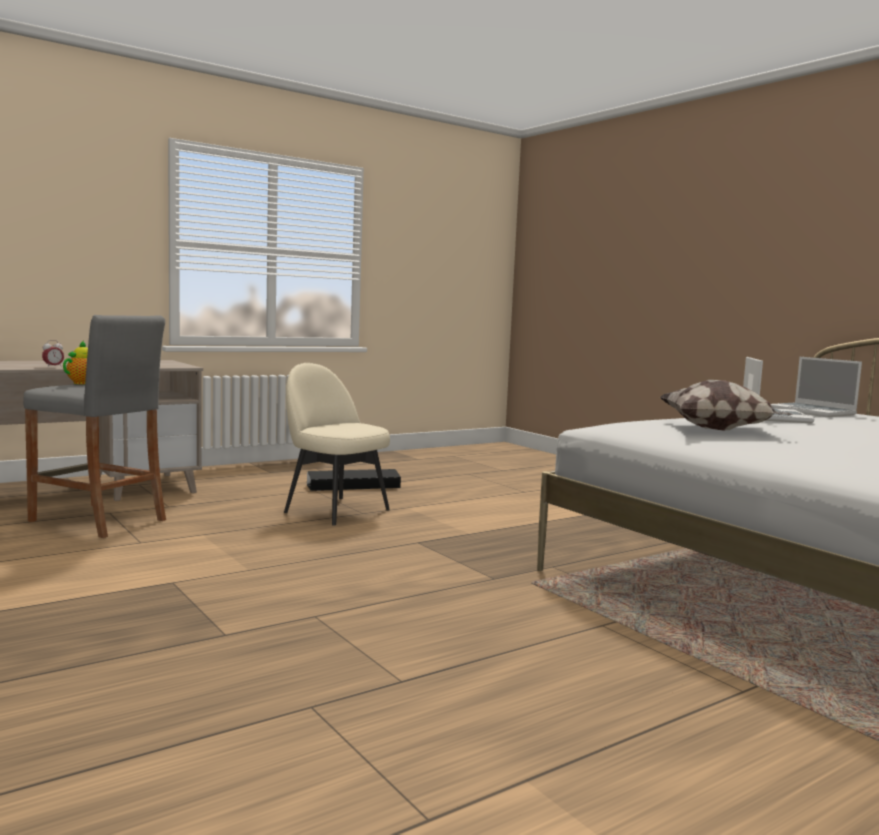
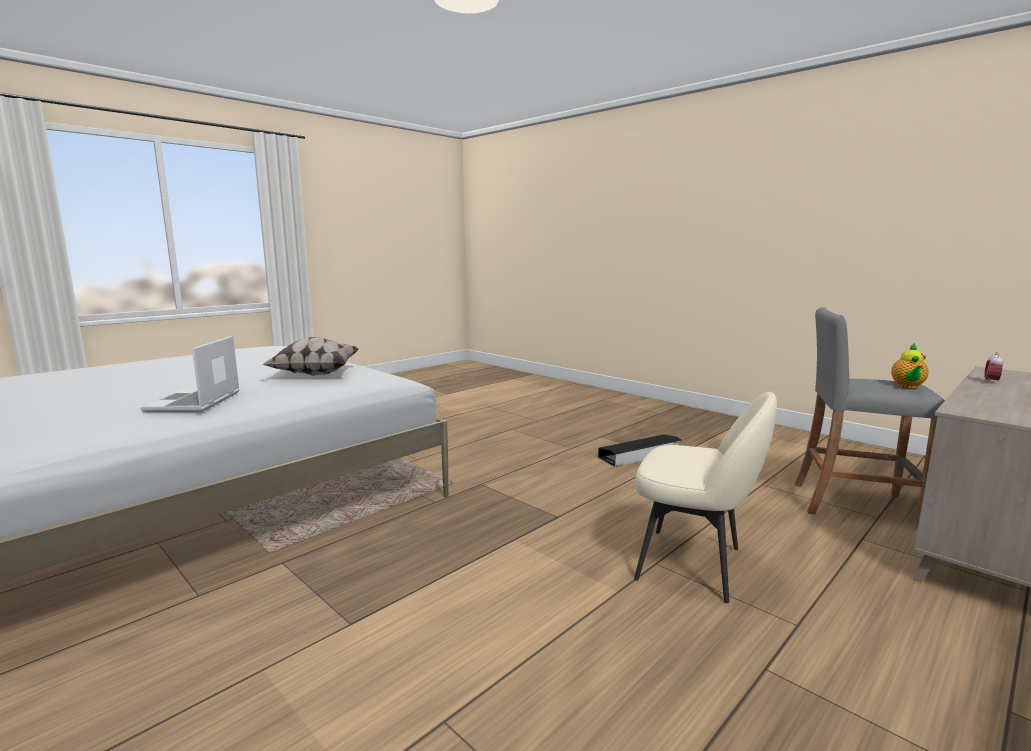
camera: 170 degrees right, 5 degrees up
(352, 486) = (771, 663): black storage box -> black storage box (640, 455)
(812, 412) = (77, 426): laptop -> none

